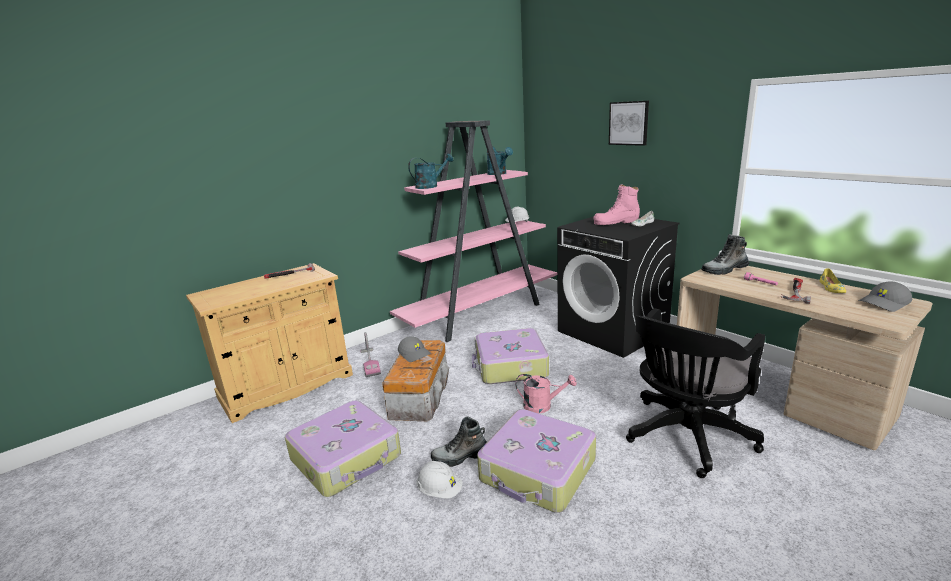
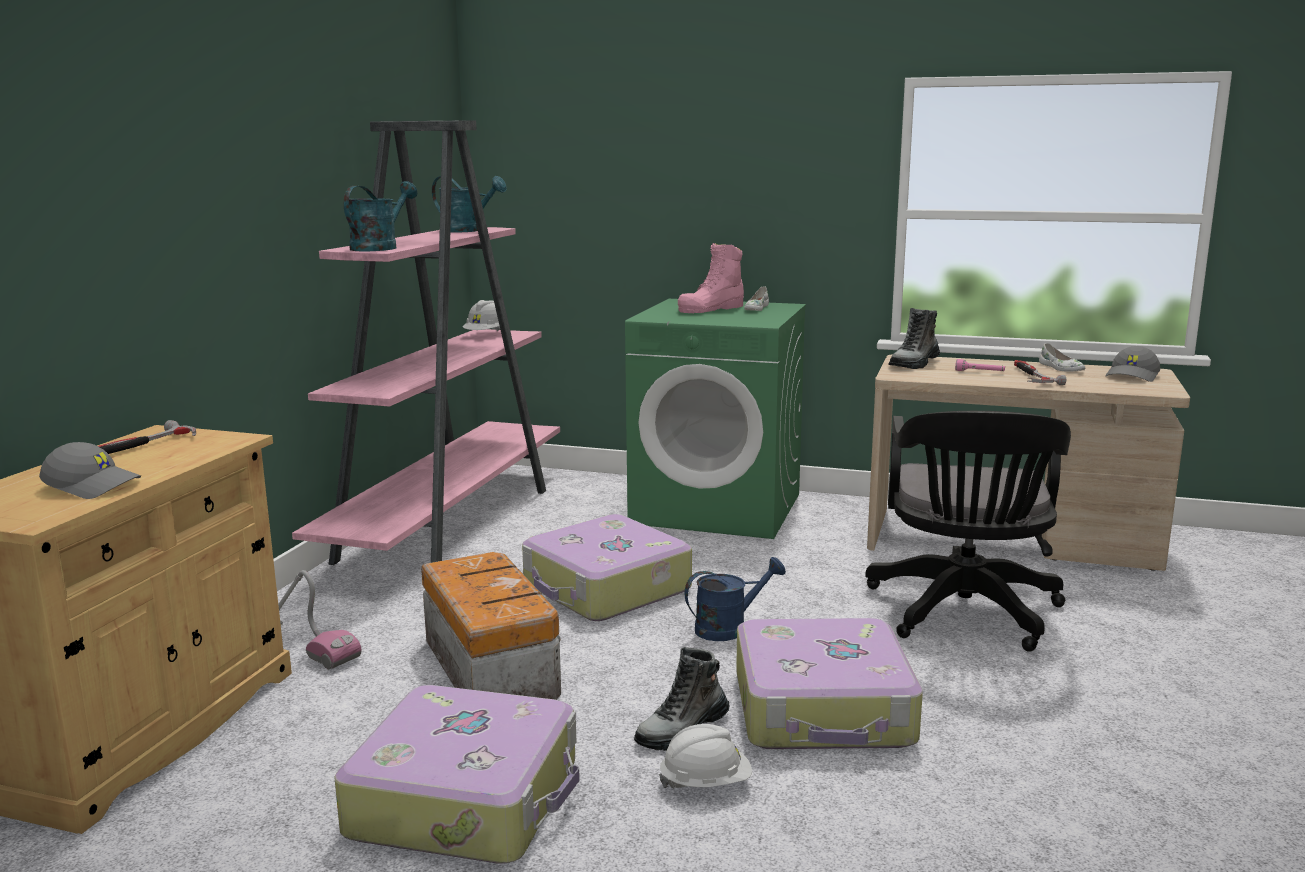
camera: 35 degrees left, 5 degrees down
(415, 354) = (476, 580): grey cap -> grey cap (94, 486)
(542, 406) = (729, 628): pink watering can -> blue watering can
(613, 331) = (718, 508): black washing machine -> green washing machine
(629, 123) = (700, 141): picture -> none
(831, 288) = (1060, 368): yellow shoe -> white shoe

